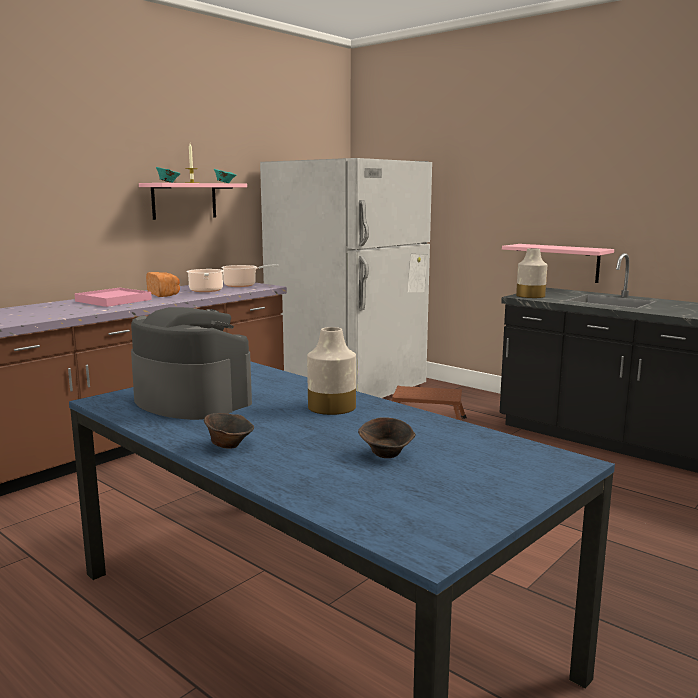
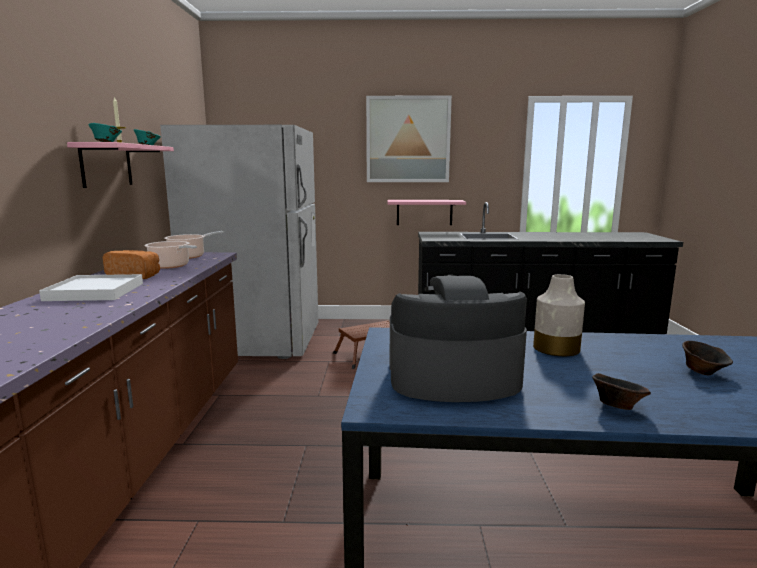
camera: 40 degrees left, 0 degrees up
(113, 300) = (95, 292): pink tray -> white tray
(530, 296) = (436, 238): beige vase -> none
(547, 167) = (408, 139): none -> picture

